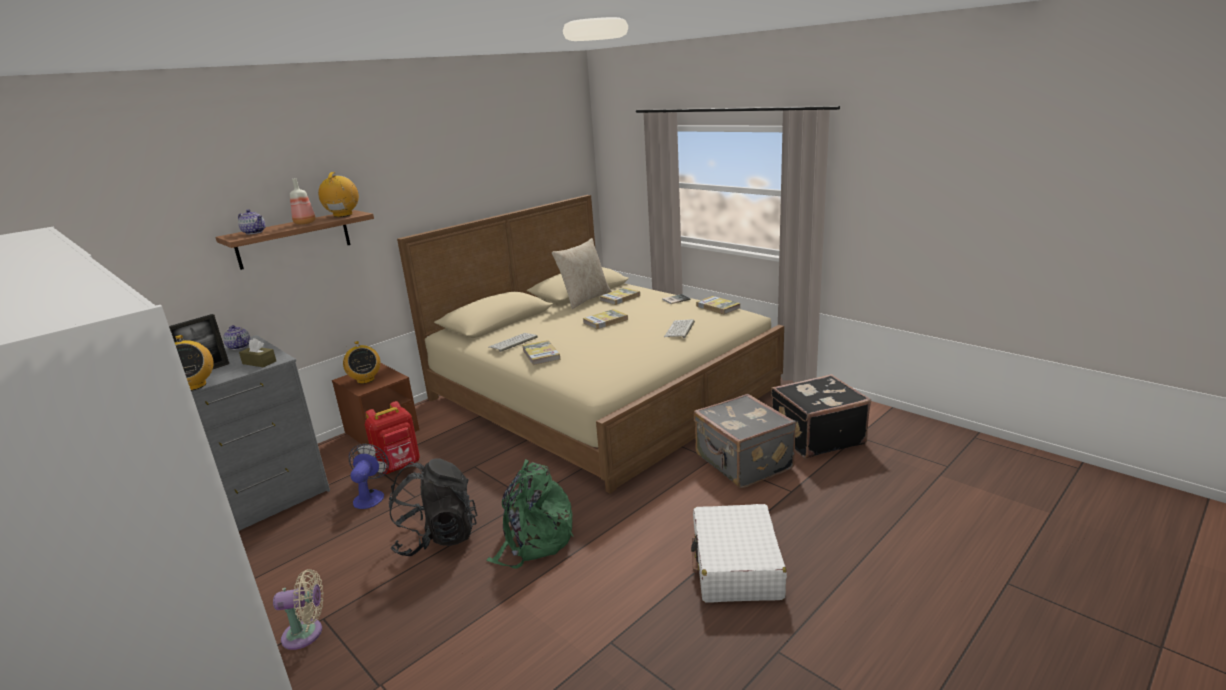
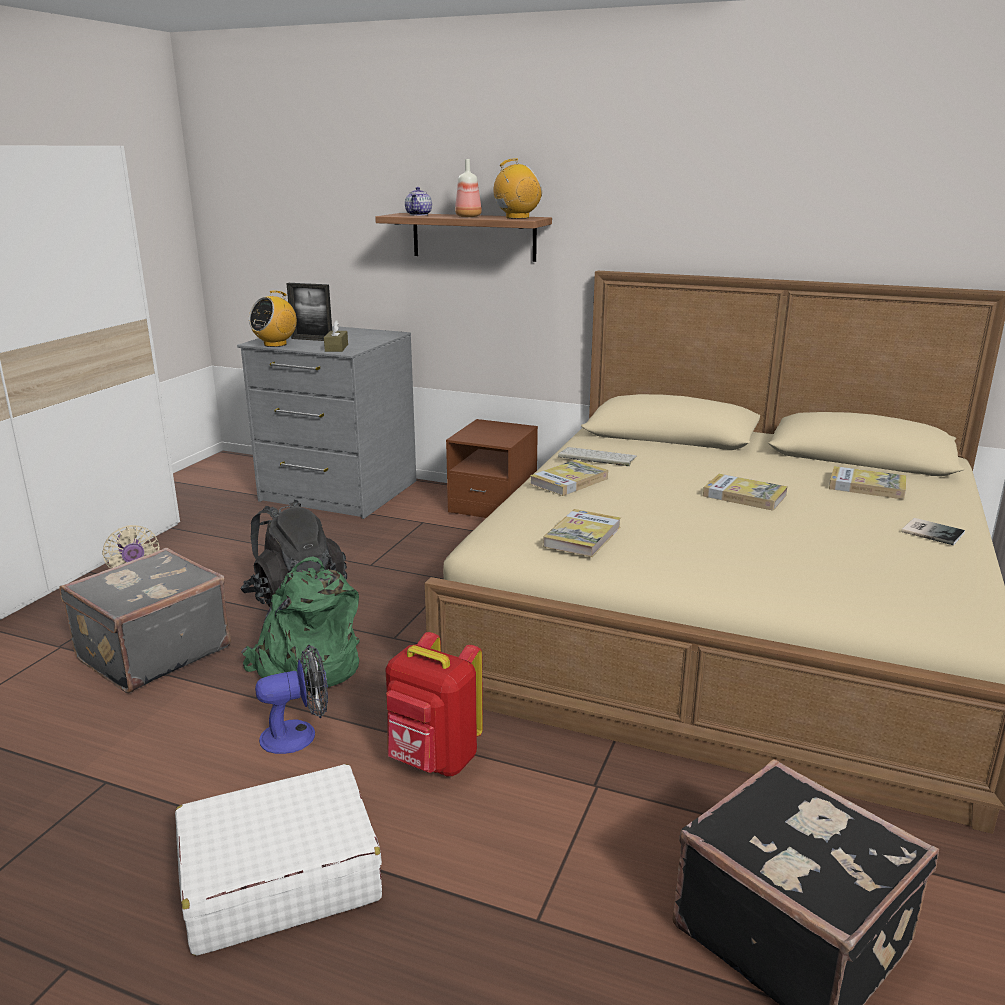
camera: 65 degrees right, 0 degrees up
(239, 346) = (375, 334): teapot -> none
(365, 380) = (487, 431): radio -> none
(370, 496) = (362, 541): fan -> fan (298, 735)
(399, 466) = (426, 537): red backpack -> red backpack (433, 761)
(584, 299) = (823, 464): beige pillow -> none
(680, 329) = (780, 561): keyboard -> none
(718, 307) = (954, 580): book -> book (582, 536)
(742, 463) = (603, 829): grey suitcase -> grey suitcase (152, 652)

